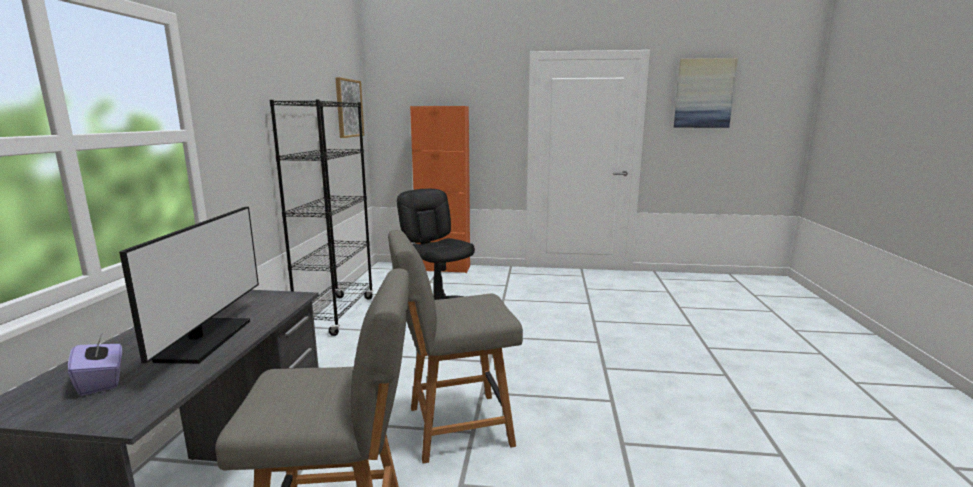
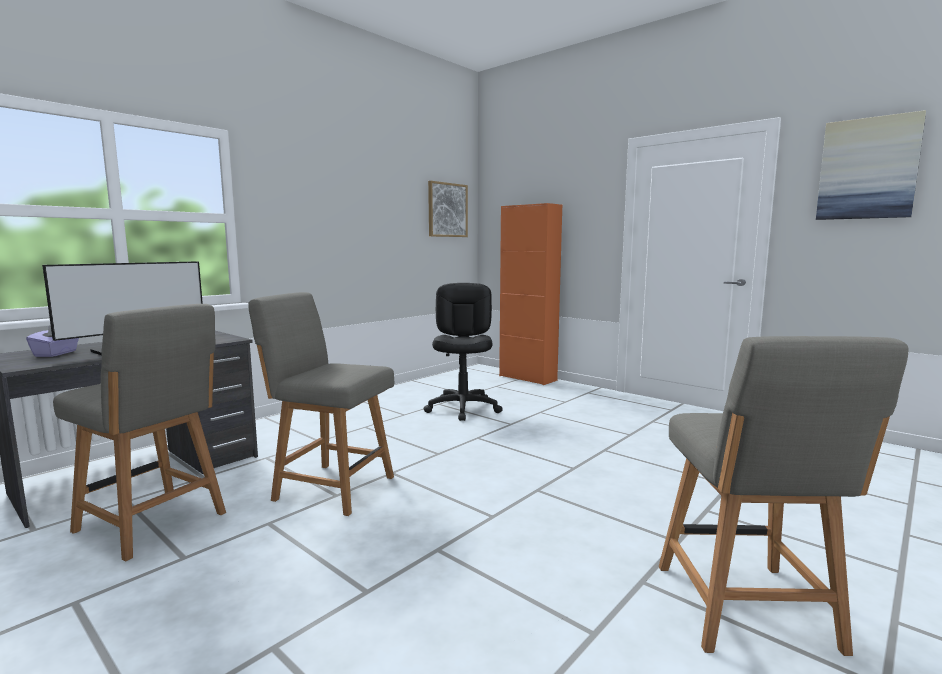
camera: 35 degrees right, 5 degrees down
(337, 315) = (383, 394): black bookcase -> none
(810, 404) = (747, 611): none -> grey chair

